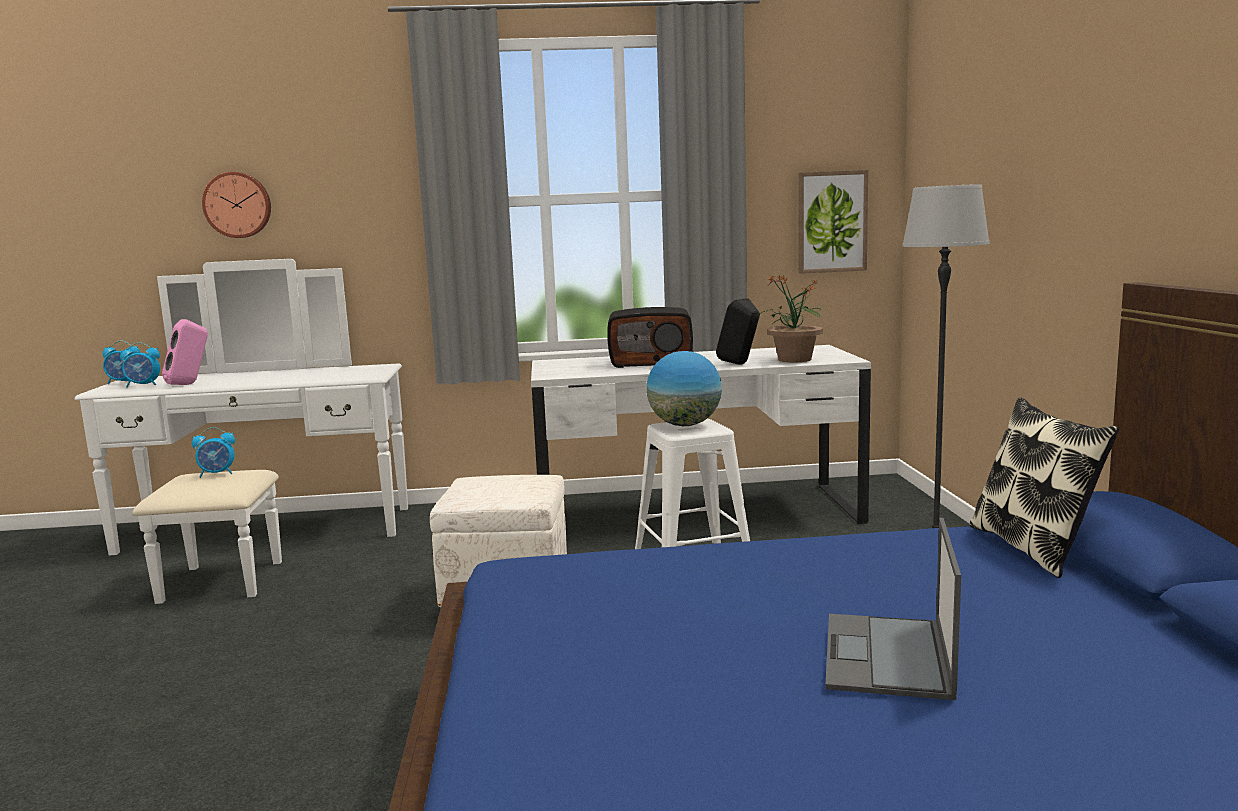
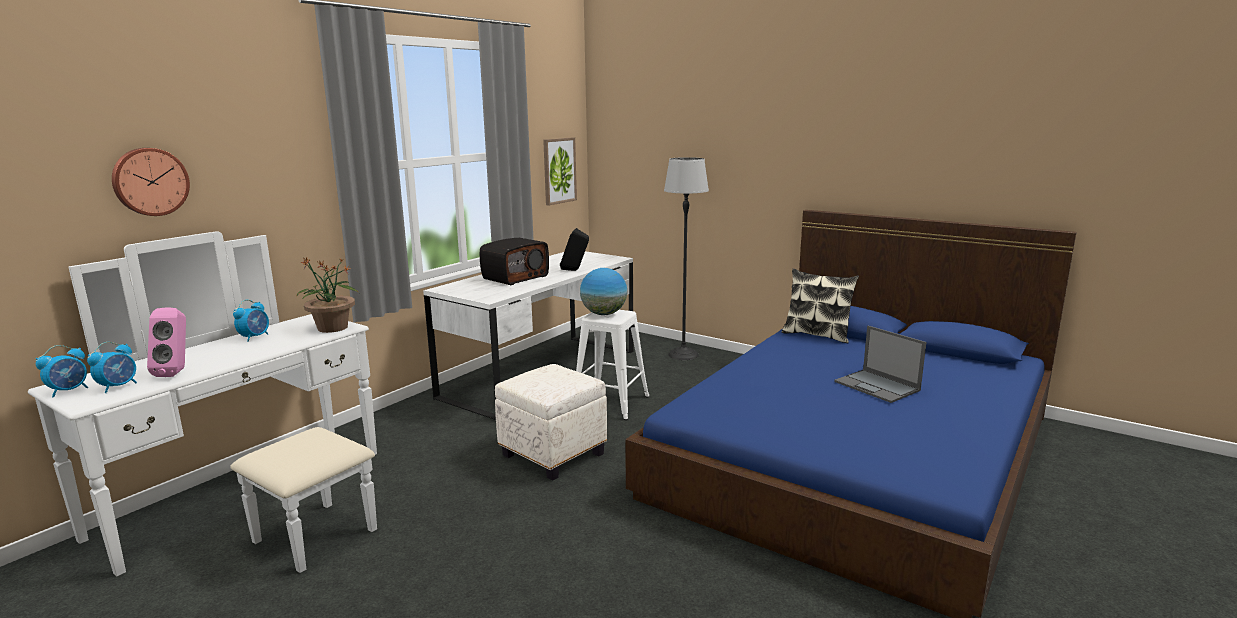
camera: 50 degrees left, 5 degrees up
(217, 474) = (295, 442): alarm clock -> alarm clock (255, 337)
(794, 360) = (592, 262): potted plant -> potted plant (332, 328)

